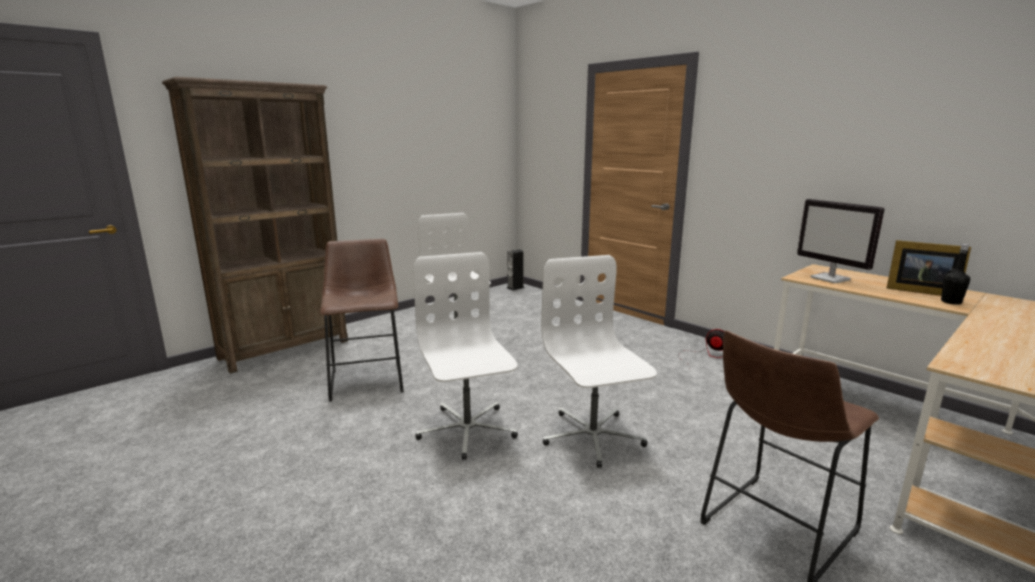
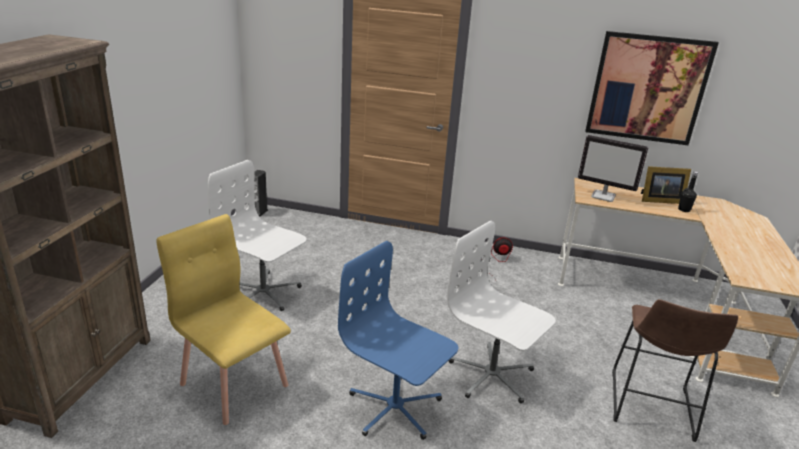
camera: 35 degrees left, 10 degrees up
(367, 378) = (234, 383): brown stool -> yellow chair
(466, 430) = (394, 408): white office chair -> blue office chair
(910, 144) = (647, 88): none -> picture

